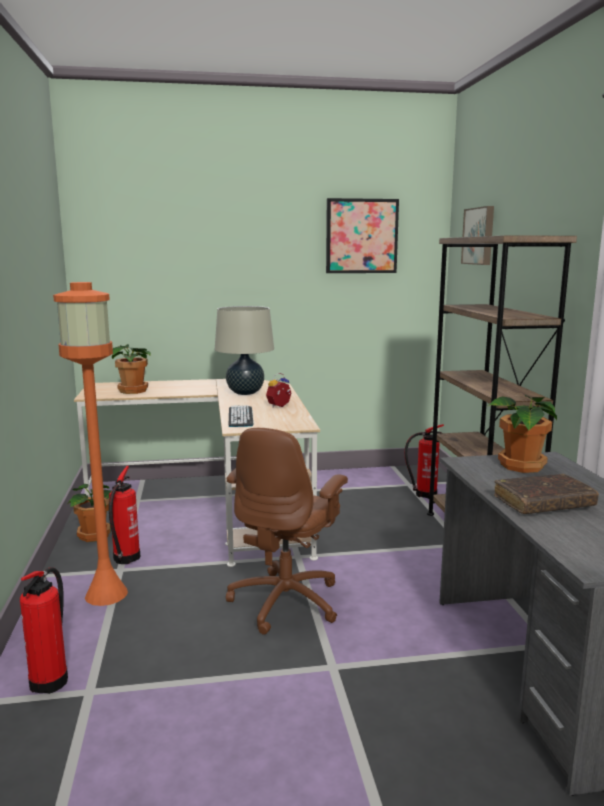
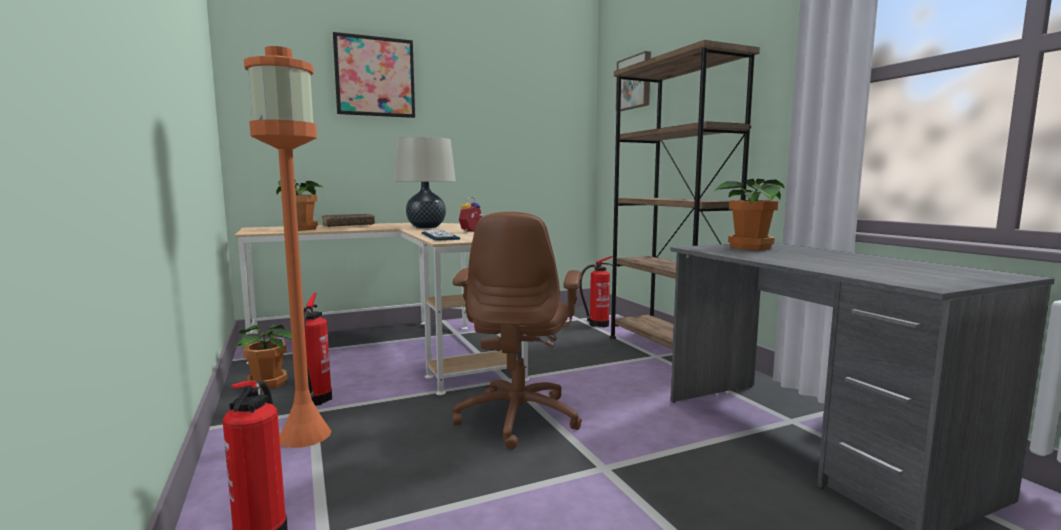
camera: 15 degrees left, 5 degrees down
(361, 236) = (522, 87): picture -> picture (375, 77)
(543, 503) = (809, 261): brown book -> brown book (348, 226)

